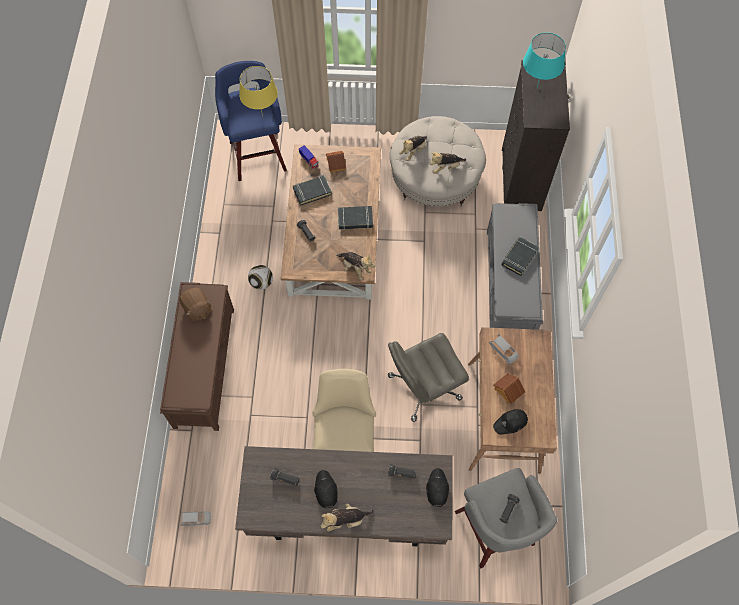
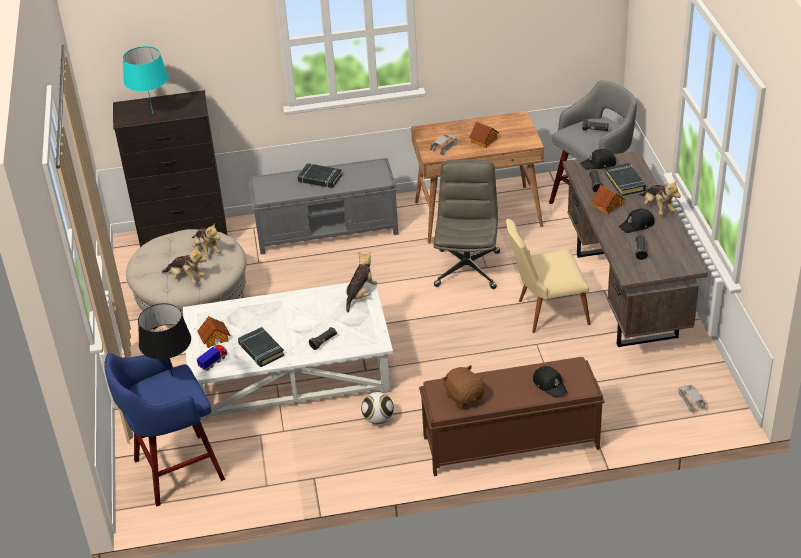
camera: 100 degrees left, 25 degrees down
(197, 309) = (464, 396): brown plush toy -> brown plush toy turned 75 degrees counterclockwise
(262, 116) = (172, 376): yellow table lamp -> black table lamp
(335, 234) = (292, 369): brown coffee table -> white coffee table
(355, 219) = (294, 307): black book -> black book (625, 182)
(365, 473) = (607, 205): none -> toy house
(423, 387) = (467, 268): grey office chair -> grey office chair turned 135 degrees counterclockwise
(511, 423) = (515, 135): black cap -> black cap (550, 385)

